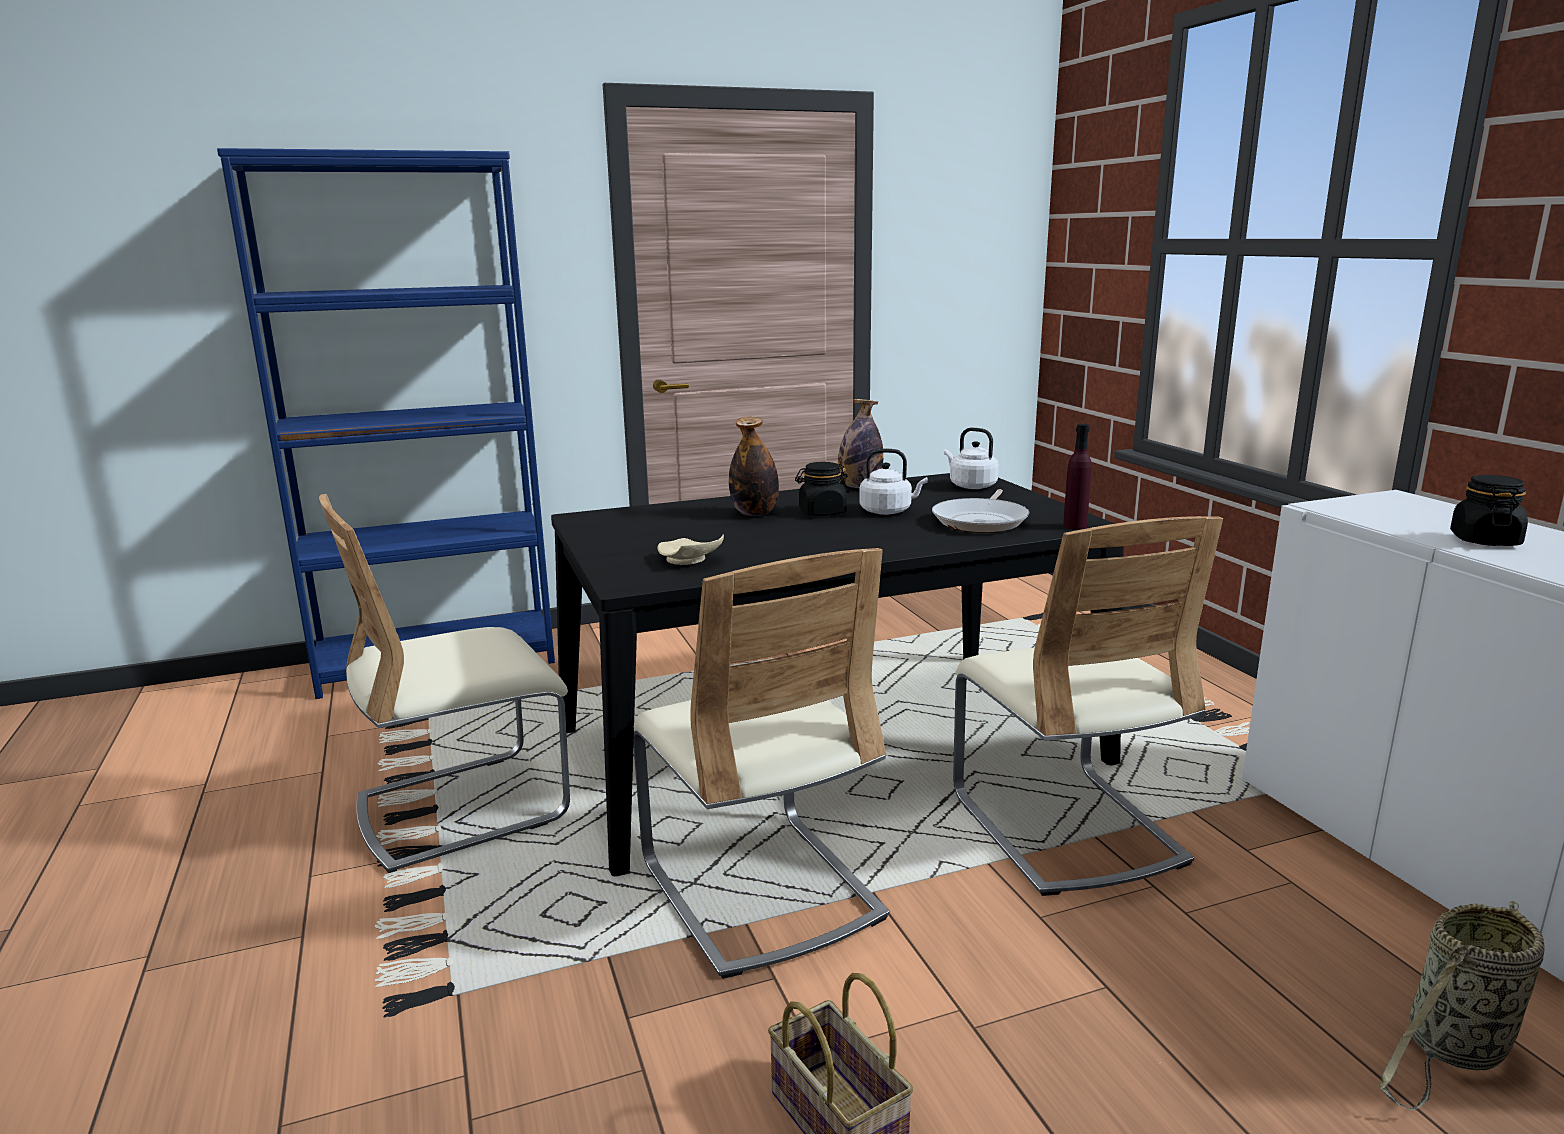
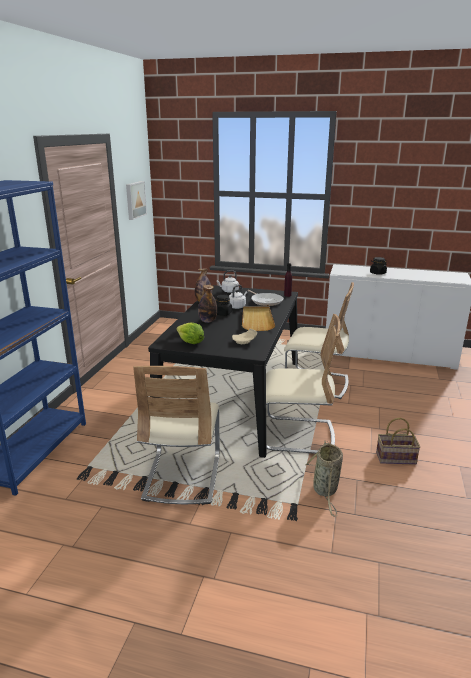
camera: 55 degrees left, 5 degrees up
(615, 530) = (190, 343): none -> lettuce
(839, 541) = (257, 320): none -> beige tray
(958, 256) = (135, 200): none -> picture
(1453, 1050) = (424, 384): basket -> basket (325, 490)

